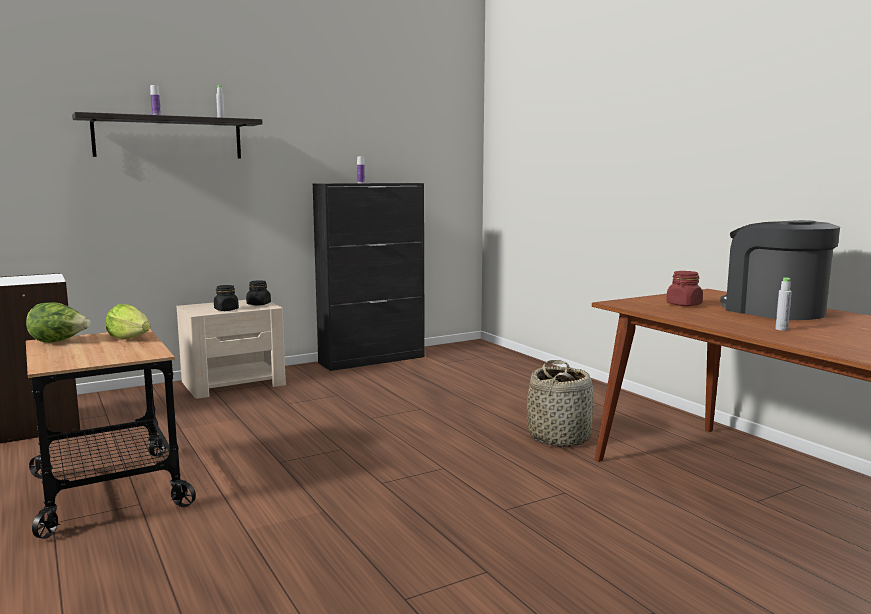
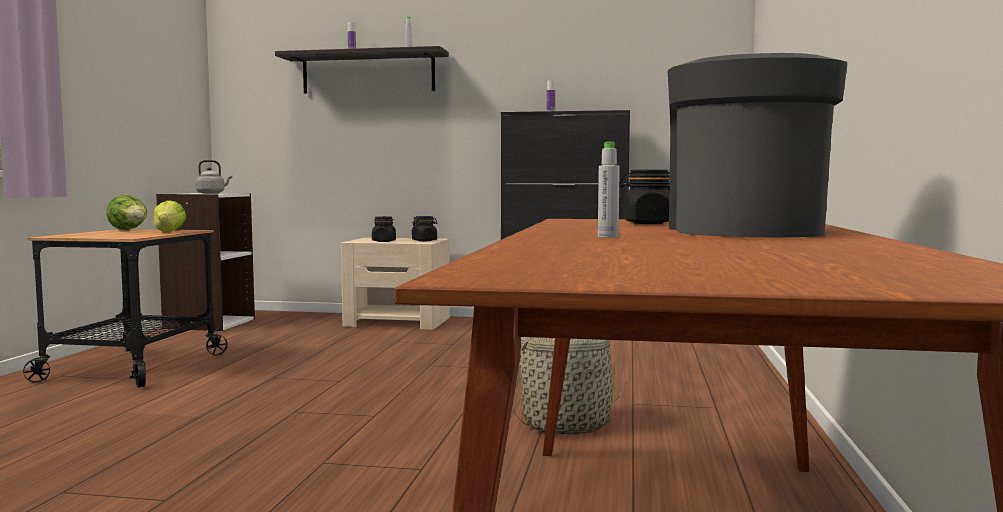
camera: 40 degrees right, 5 degrees down
(40, 280) = (212, 193): none -> grey kettle
(684, 304) = (647, 223): red jar -> black jar

